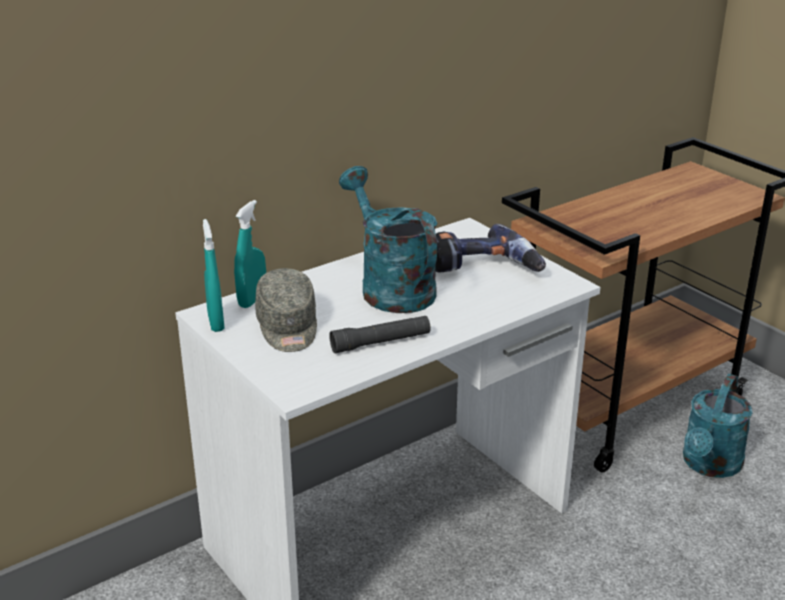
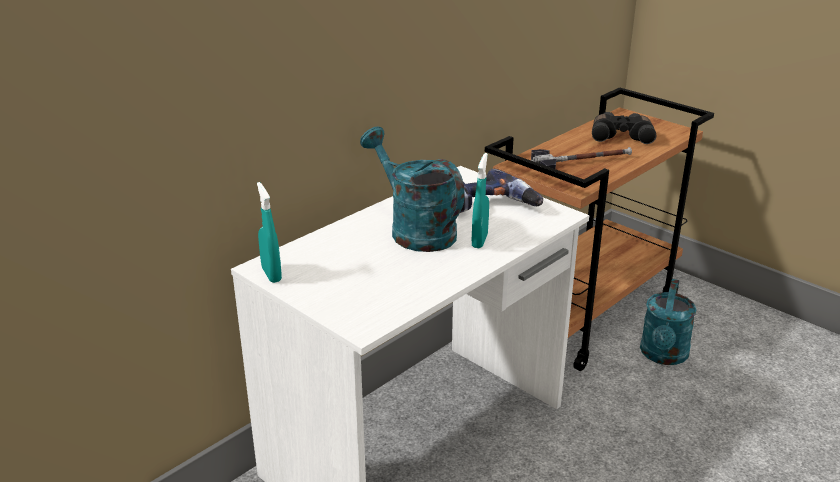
camera: 10 degrees left, 0 degrees up
(252, 300) = (297, 251): turquoise spray bottle -> turquoise spray bottle (479, 241)
(288, 327) = (337, 273): grey cap -> none
(381, 342) = (423, 278): black flashlight -> none
(617, 223) = (580, 161): none -> hammer
(679, 196) = (621, 136): none -> black binoculars

